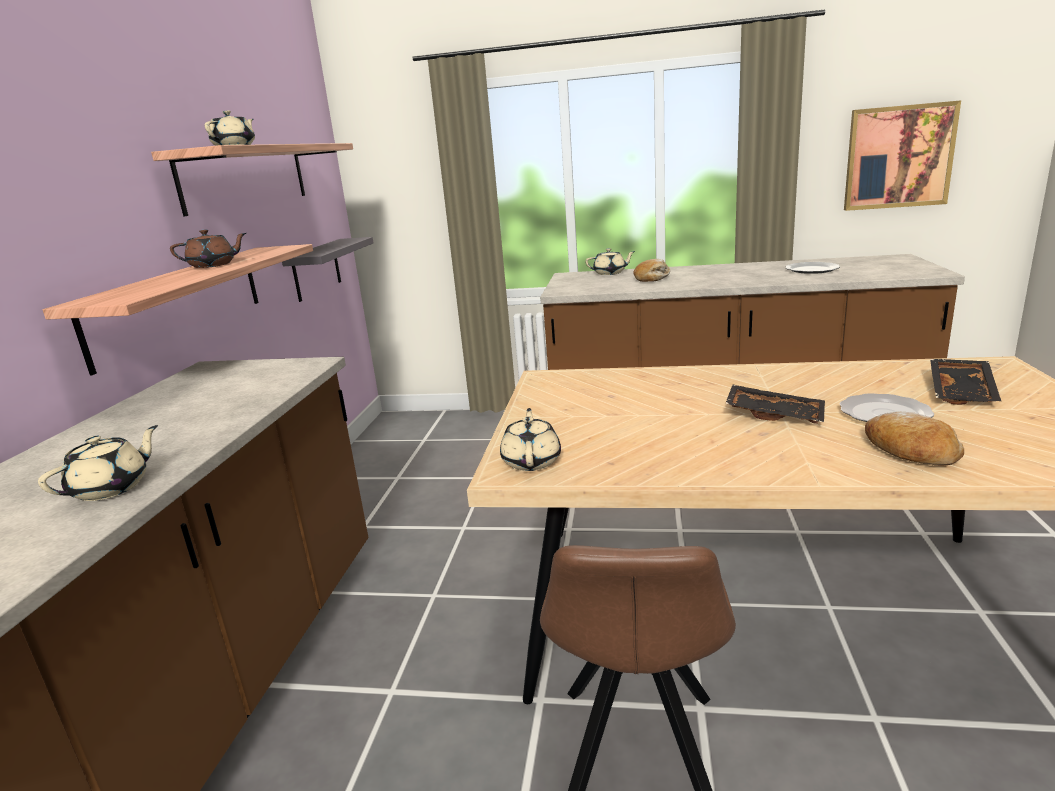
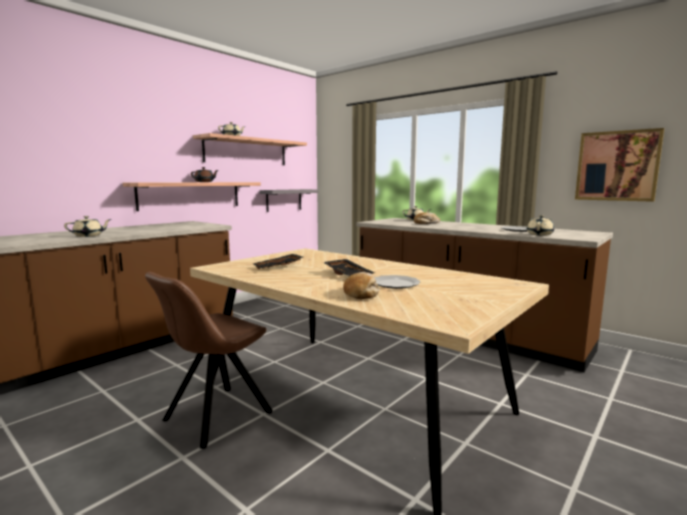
camera: 30 degrees right, 10 degrees down
(532, 461) = (227, 266): beige teapot -> beige teapot (540, 234)
(963, 391) = (462, 286): black tray -> black tray (278, 267)

